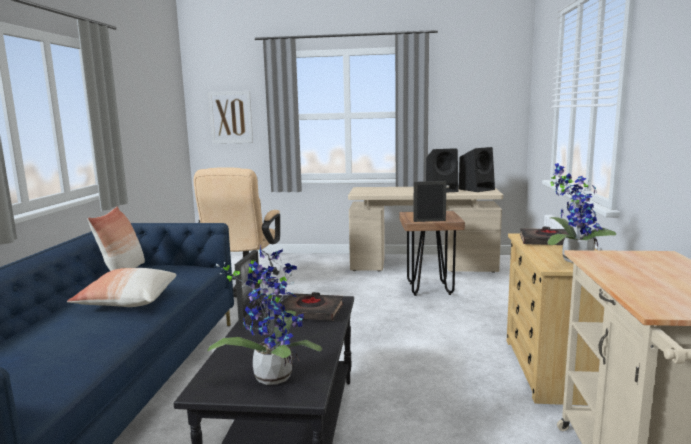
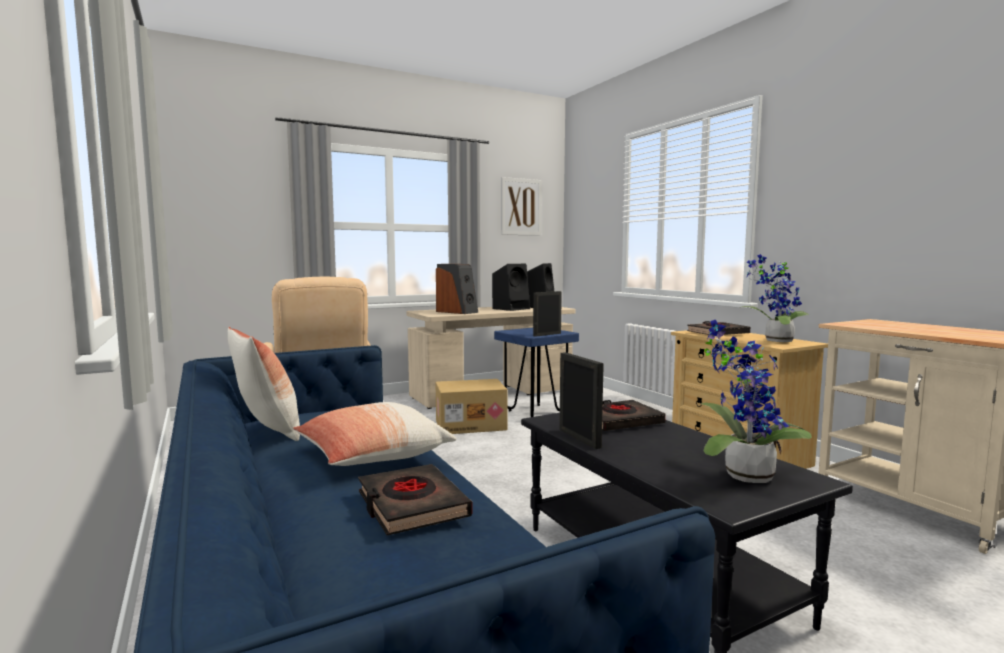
camera: 35 degrees left, 5 degrees down
(73, 335) = (411, 505): none -> black book
(231, 117) = (231, 221): picture -> picture (521, 207)
(361, 290) = (471, 425): none -> cardboard box
(385, 191) = (457, 312): none -> speaker
(429, 289) = (535, 412): brown stool -> blue stool

